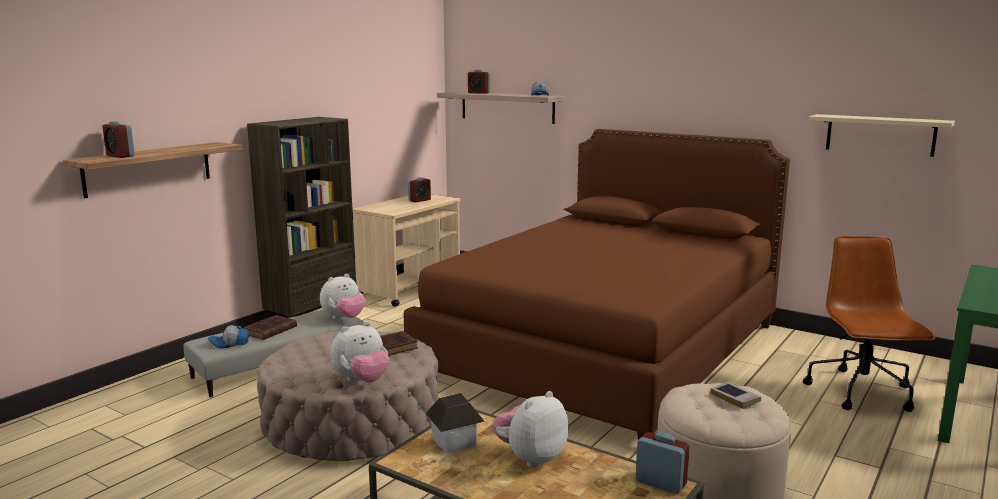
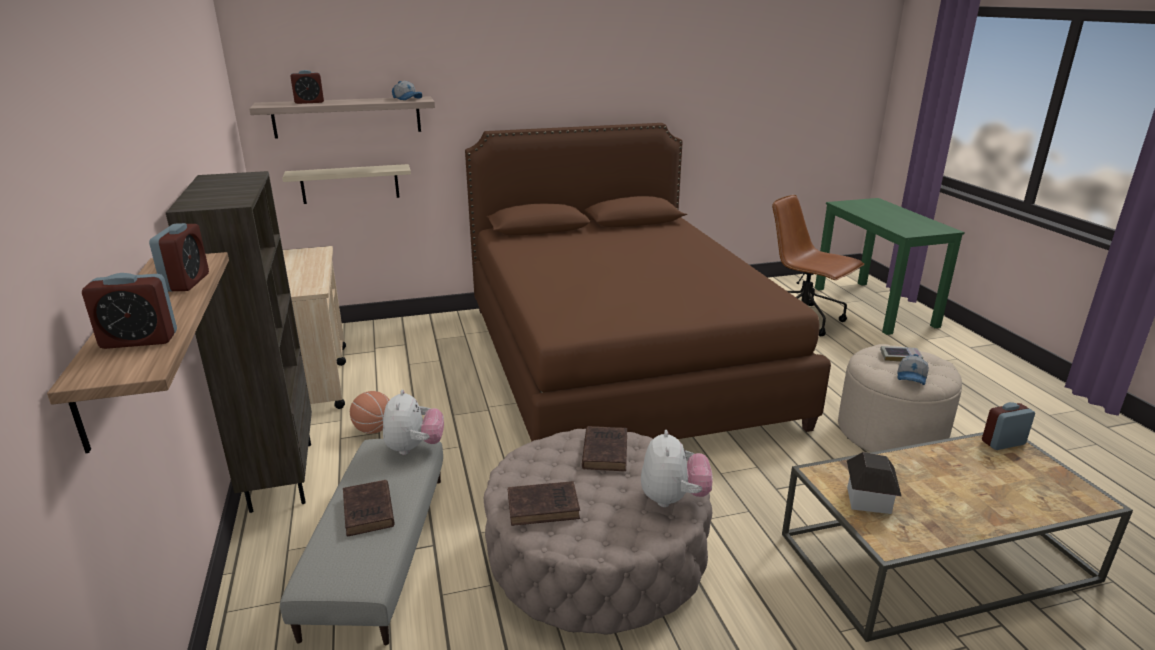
camera: 50 degrees left, 10 degrees up
(229, 344) = (364, 558): cap -> cap (912, 377)
(304, 352) = (545, 506): none -> brown book
(387, 321) = (374, 429): none -> basketball
(419, 200) = (294, 262): alarm clock -> alarm clock (186, 282)
(530, 458) = (928, 477): plush toy -> none
(880, 135) = (744, 108): beige shelf -> beige shelf (350, 184)

